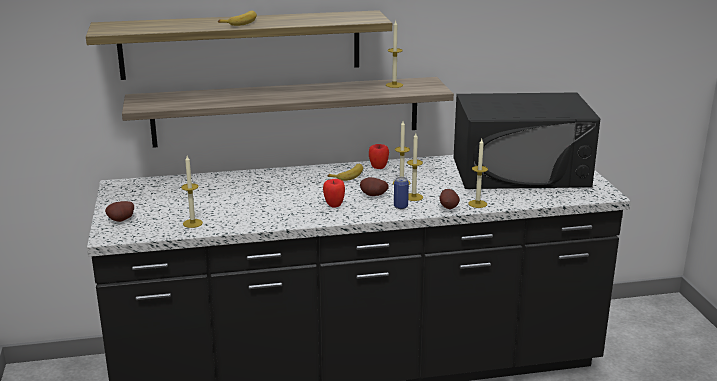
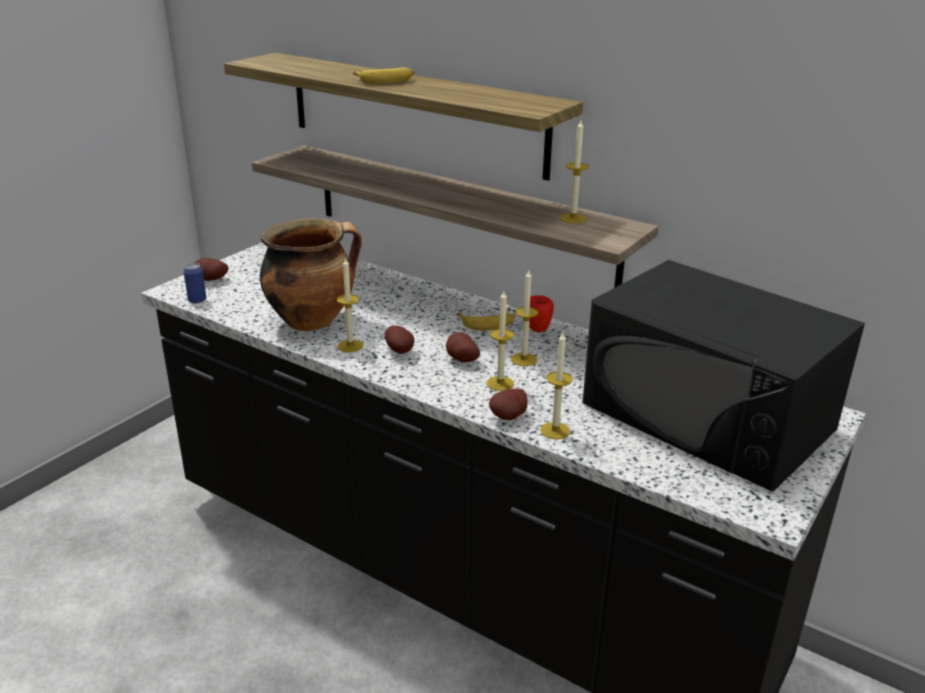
camera: 45 degrees right, 5 degrees up
(192, 223) = (249, 309): candle -> candle (350, 346)
(249, 212) = (313, 320): none -> cooking pot
(334, 205) = (400, 351): apple -> potato
(400, 206) = (461, 387): can -> can (197, 300)

